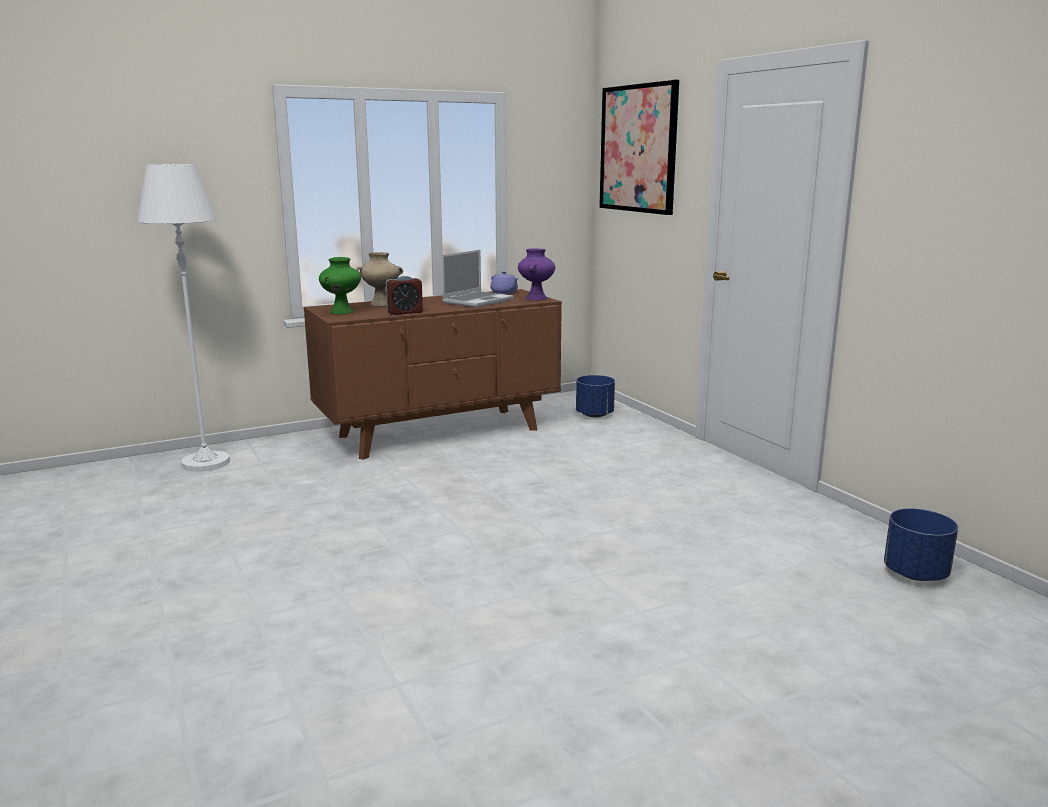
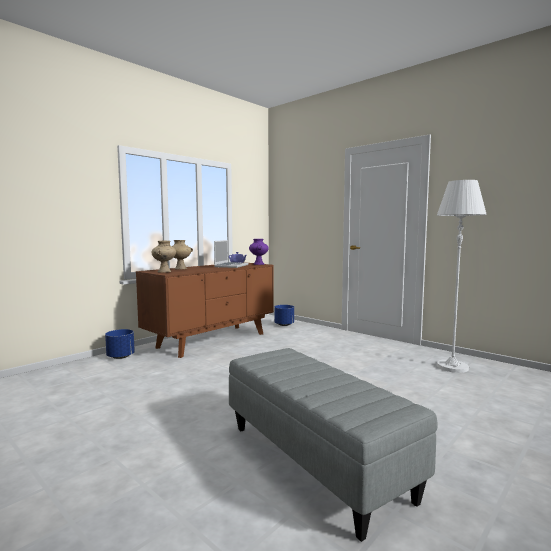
camera: 20 degrees left, 10 degrees down
(206, 463) = (78, 371): white floor lamp -> white floor lamp (452, 367)
(342, 312) = (164, 272): green vase -> beige vase
(400, 656) = (316, 461): none -> grey ottoman
(405, 312) = (201, 270): alarm clock -> none
(638, 148) = (296, 192): picture -> none
(915, 574) = (502, 372): blue planter -> blue planter (121, 356)

